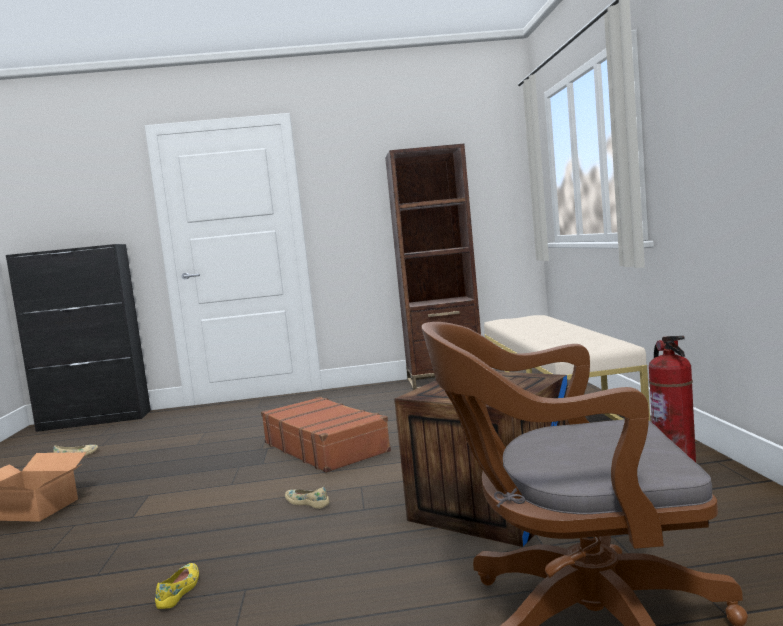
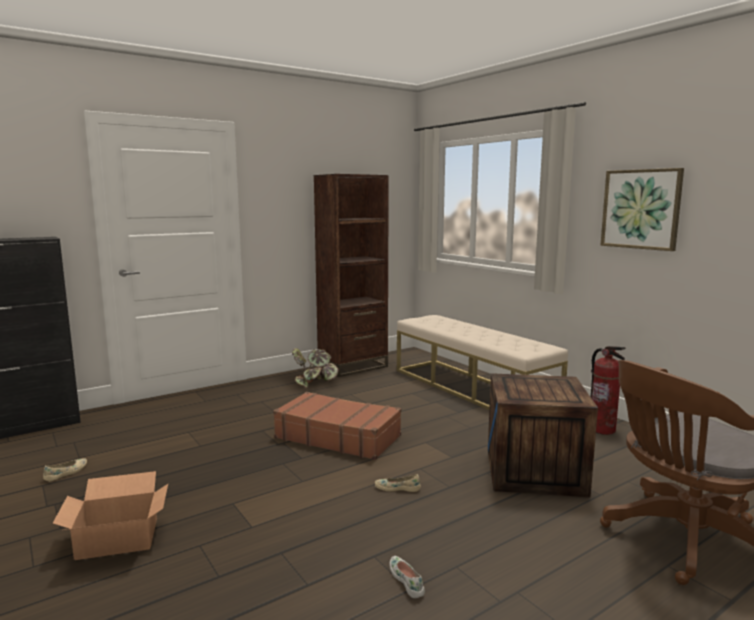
camera: 30 degrees left, 5 degrees up
(180, 591) = (407, 580): yellow shoe -> white shoe
(380, 395) = (314, 382): none -> potted plant
(715, 119) = (641, 209): none -> picture

